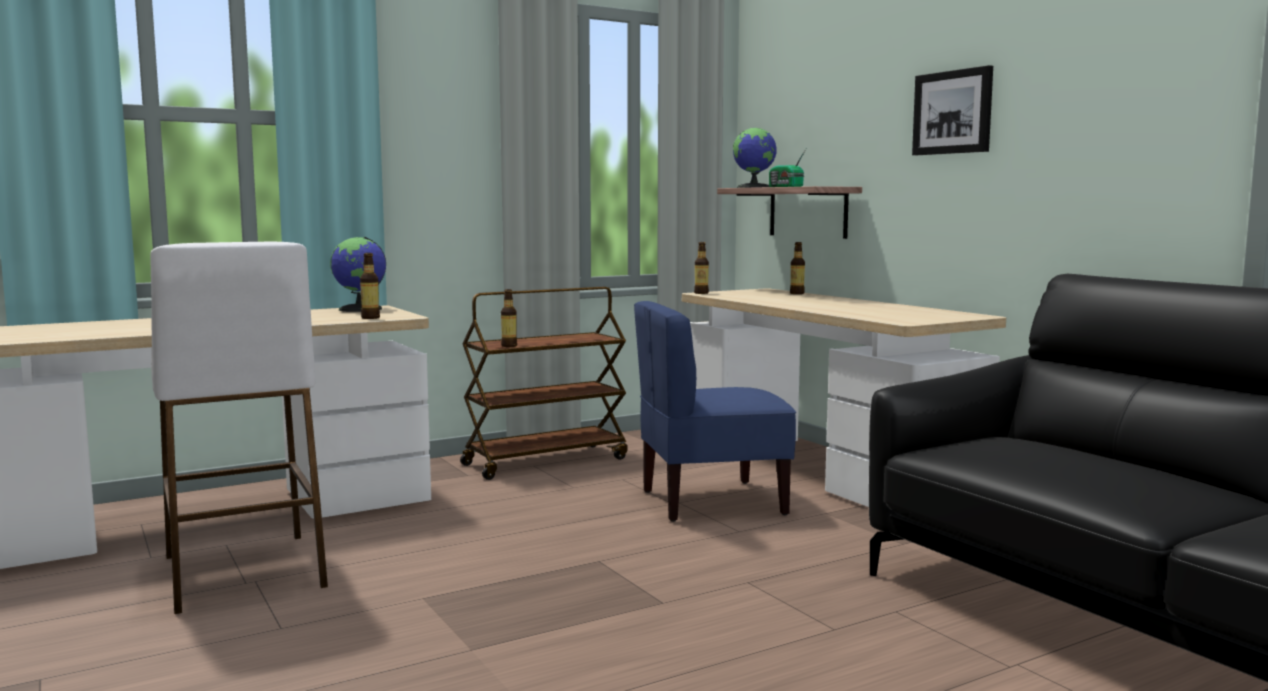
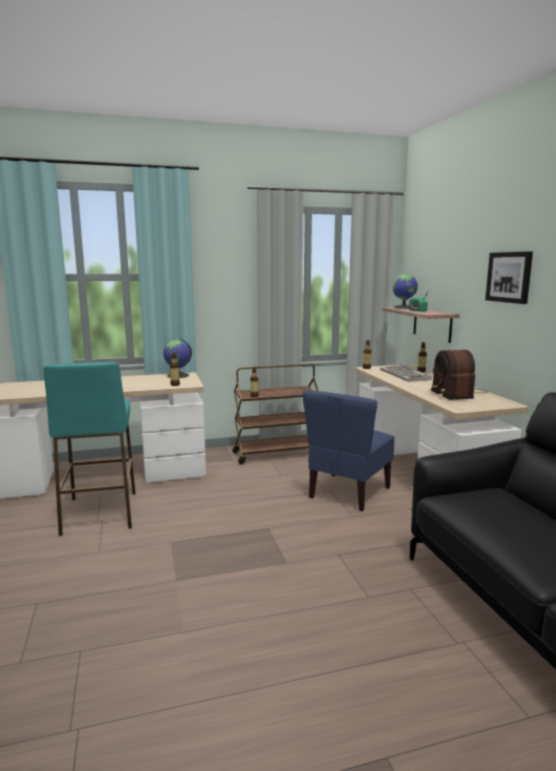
camera: 15 degrees right, 5 degrees up
(243, 572) = (100, 513): white stool -> turquoise stool
(711, 502) = (348, 492): blue chair -> blue chair turned 60 degrees counterclockwise
(776, 297) = (405, 374): none -> keyboard
(884, 310) = (456, 393): none -> radio

